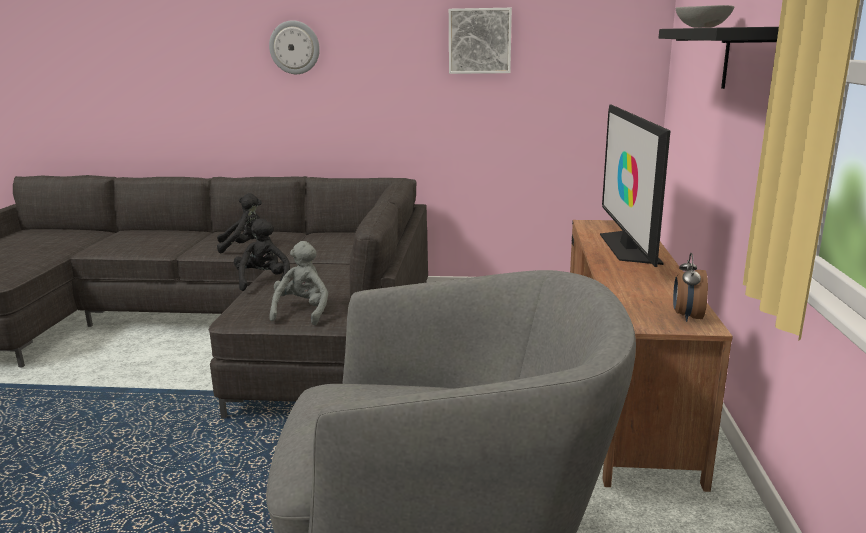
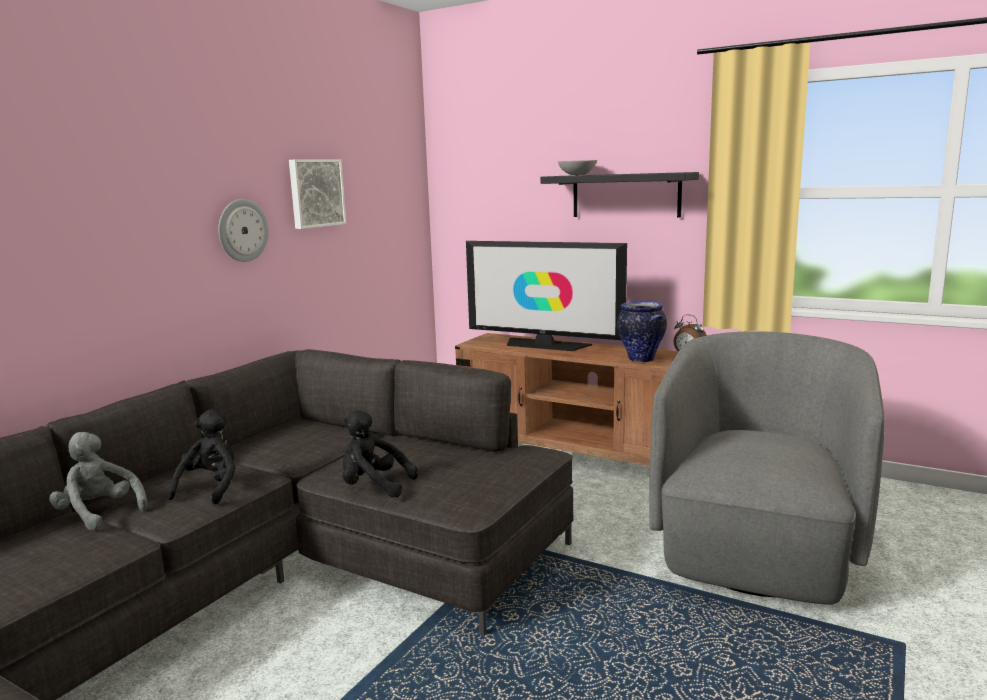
camera: 65 degrees left, 5 degrees down
(294, 47) = (130, 209): wall clock -> wall clock (242, 230)
(302, 312) = (492, 476): grey plush toy -> grey plush toy (99, 513)
(631, 294) = (640, 359): none -> vase

